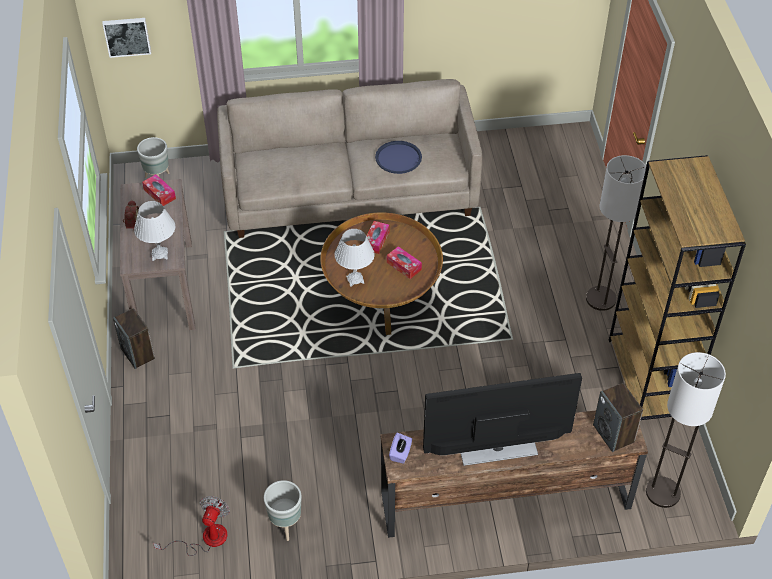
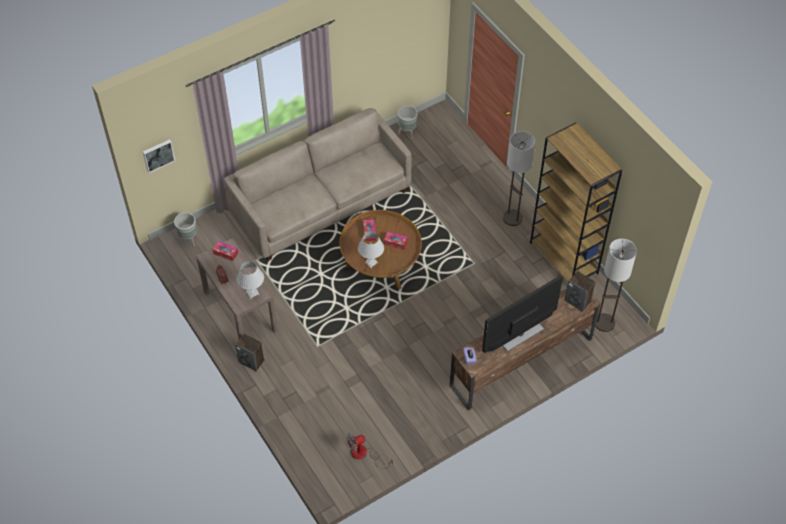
camera: 25 degrees left, 5 degrees up
(205, 539) = (364, 455): fan -> fan turned 105 degrees counterclockwise
(285, 525) = (406, 428): grey planter -> grey planter (407, 133)
(398, 158) = (355, 172): blue tray -> none

